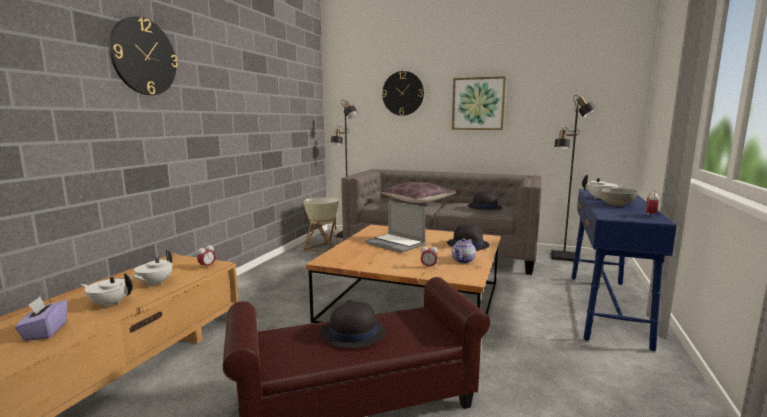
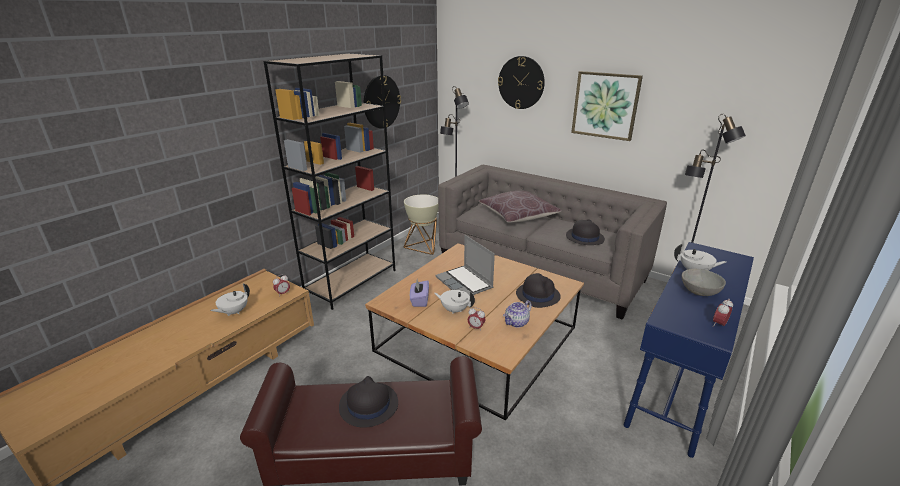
camera: 15 degrees right, 15 degrees up
(45, 331) = (141, 362): purple tissue box -> purple tissue box (419, 300)
(110, 303) = (193, 334): white teapot -> white teapot (454, 310)
(144, 57) = (218, 95): wall clock -> wall clock (381, 102)
(261, 277) = (351, 282): none -> beige bookcase

